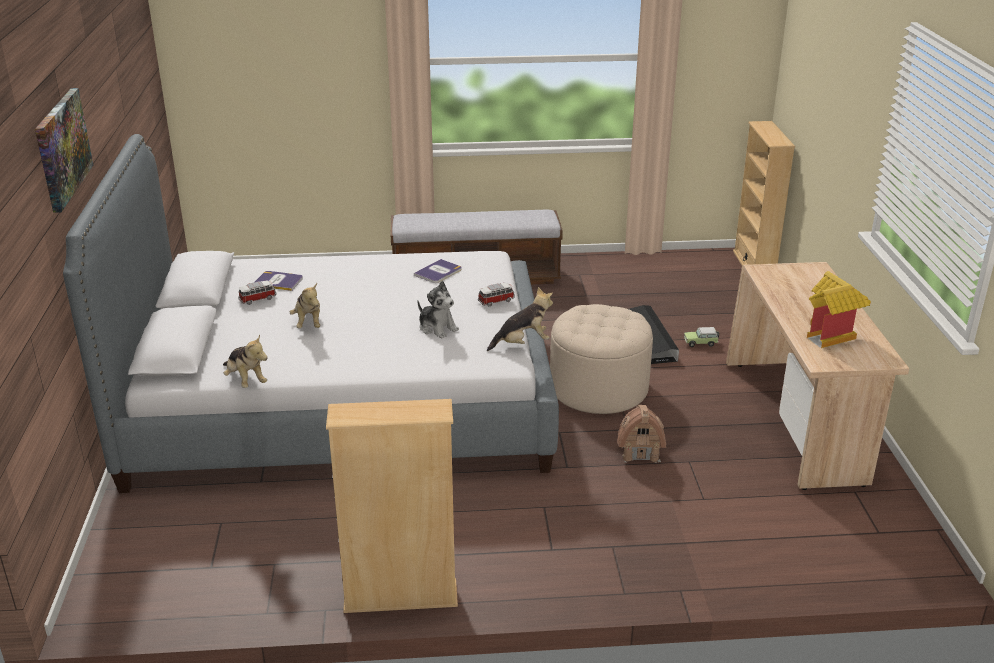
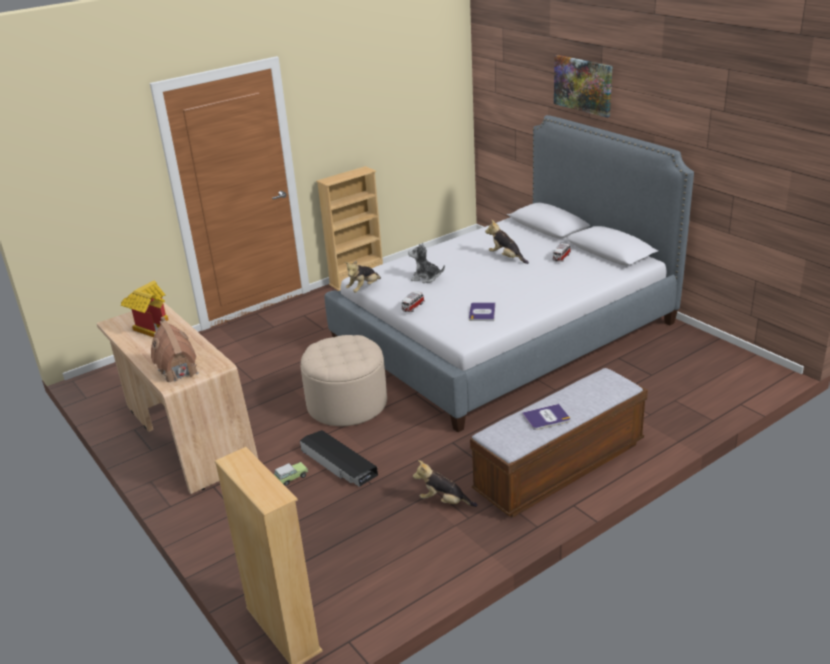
camera: 150 degrees right, 0 degrees up
(245, 380) = (485, 227): plush toy -> plush toy (444, 502)
(278, 281) = (572, 270): book -> book (546, 418)
(639, 452) = (288, 374): toy house -> toy house (178, 371)

